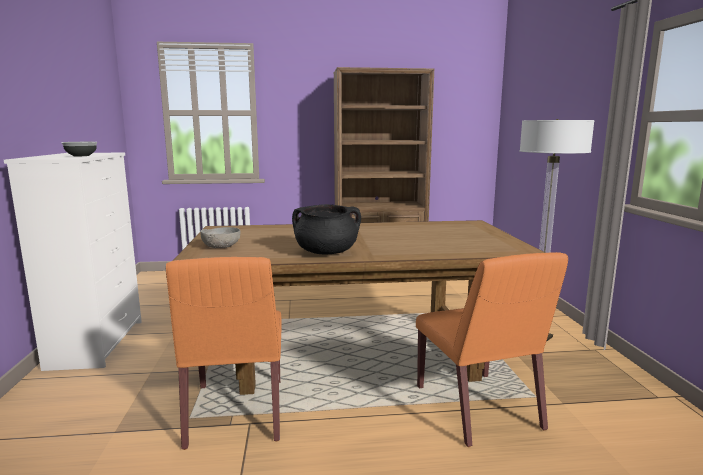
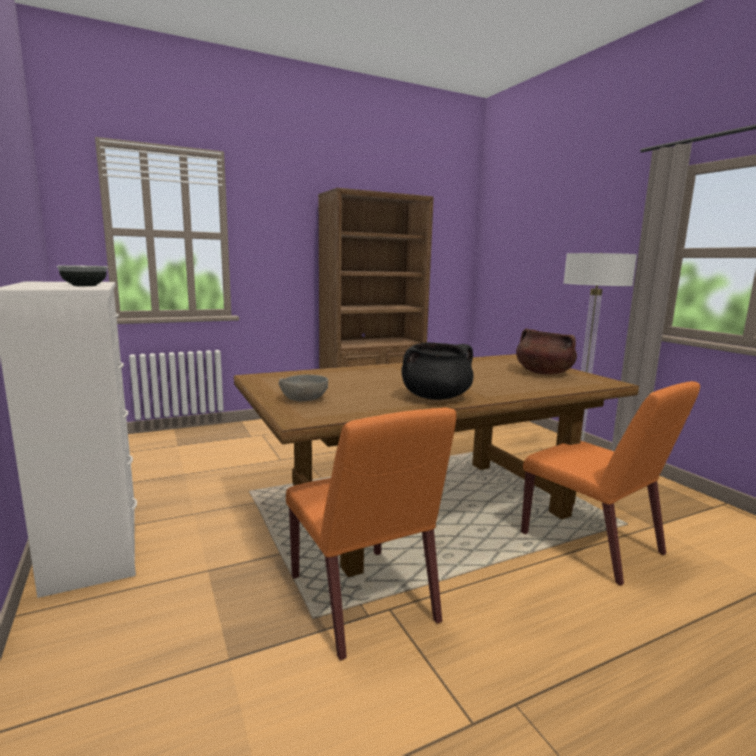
camera: 20 degrees left, 0 degrees up
(472, 238) = (543, 373): none -> brown cooking pot

